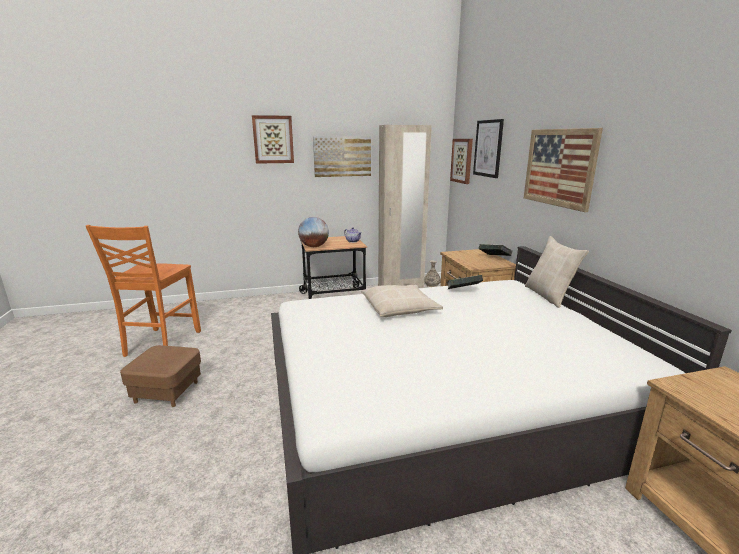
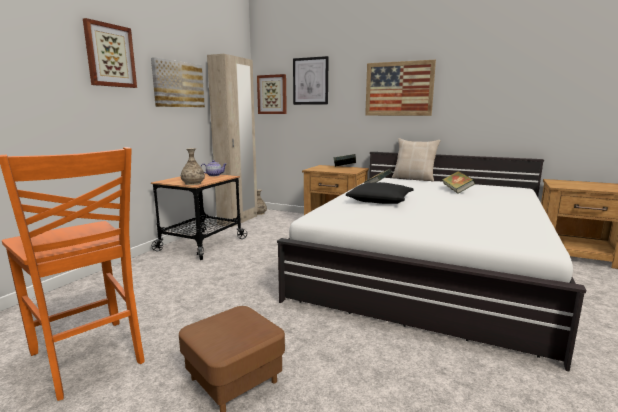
camera: 50 degrees left, 5 degrees down
(314, 246) = (193, 183): globe -> vase
(400, 308) = (380, 200): beige pillow -> black pillow
(530, 330) = (457, 191): none -> book

